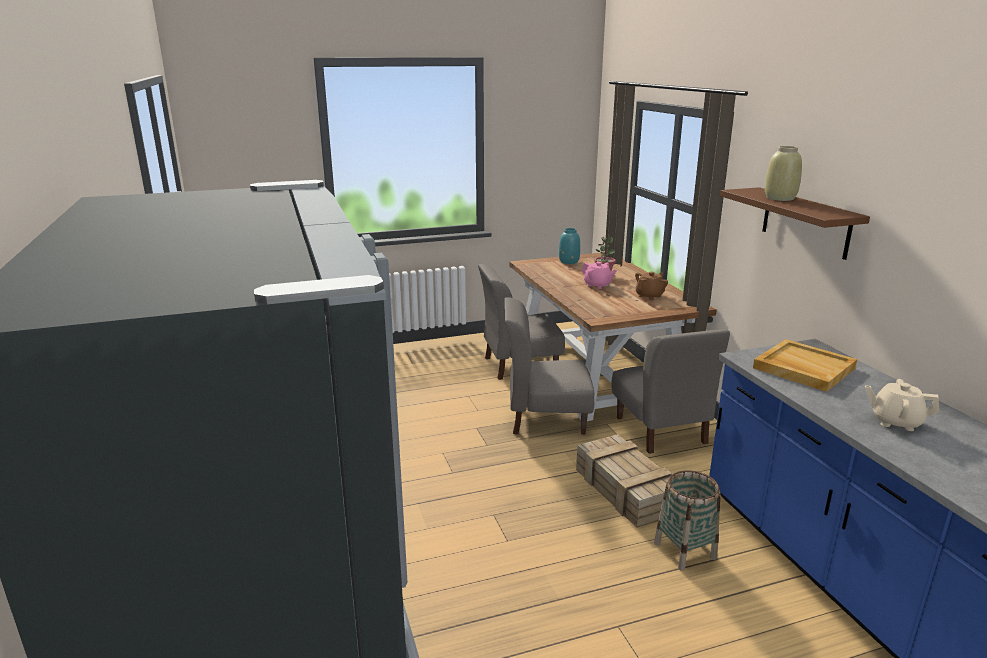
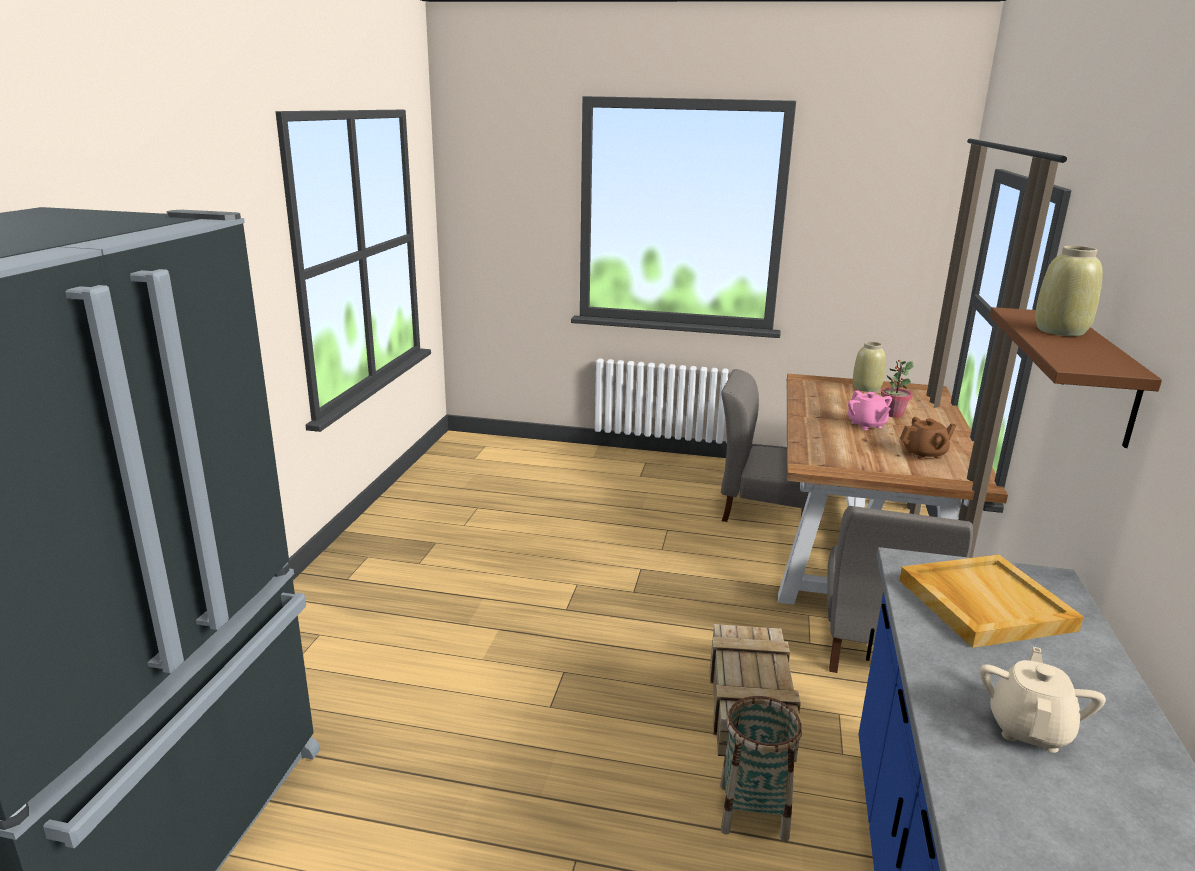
camera: 30 degrees right, 0 degrees up
(545, 418) = (735, 583): grey chair -> none
(569, 261) = (867, 388): turquoise vase -> beige vase
(895, 421) = (1029, 729): beige teapot -> beige teapot turned 60 degrees clockwise

